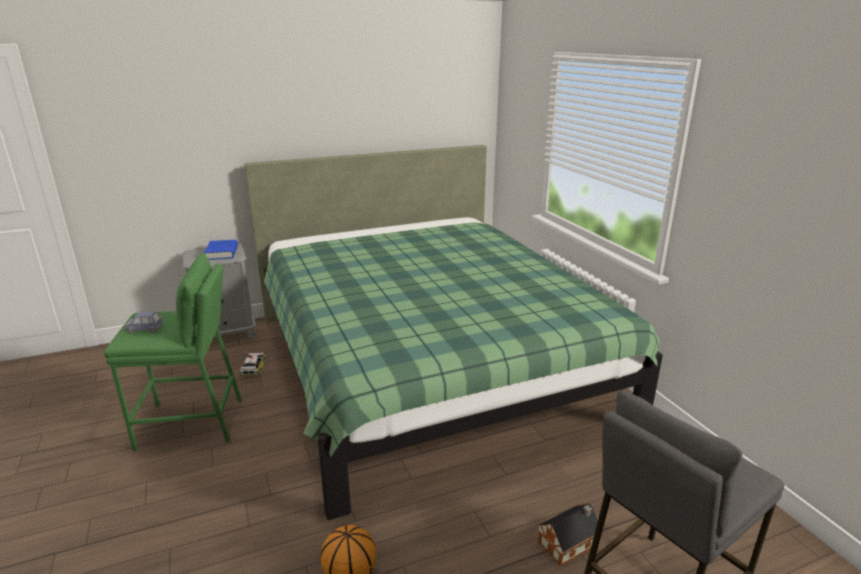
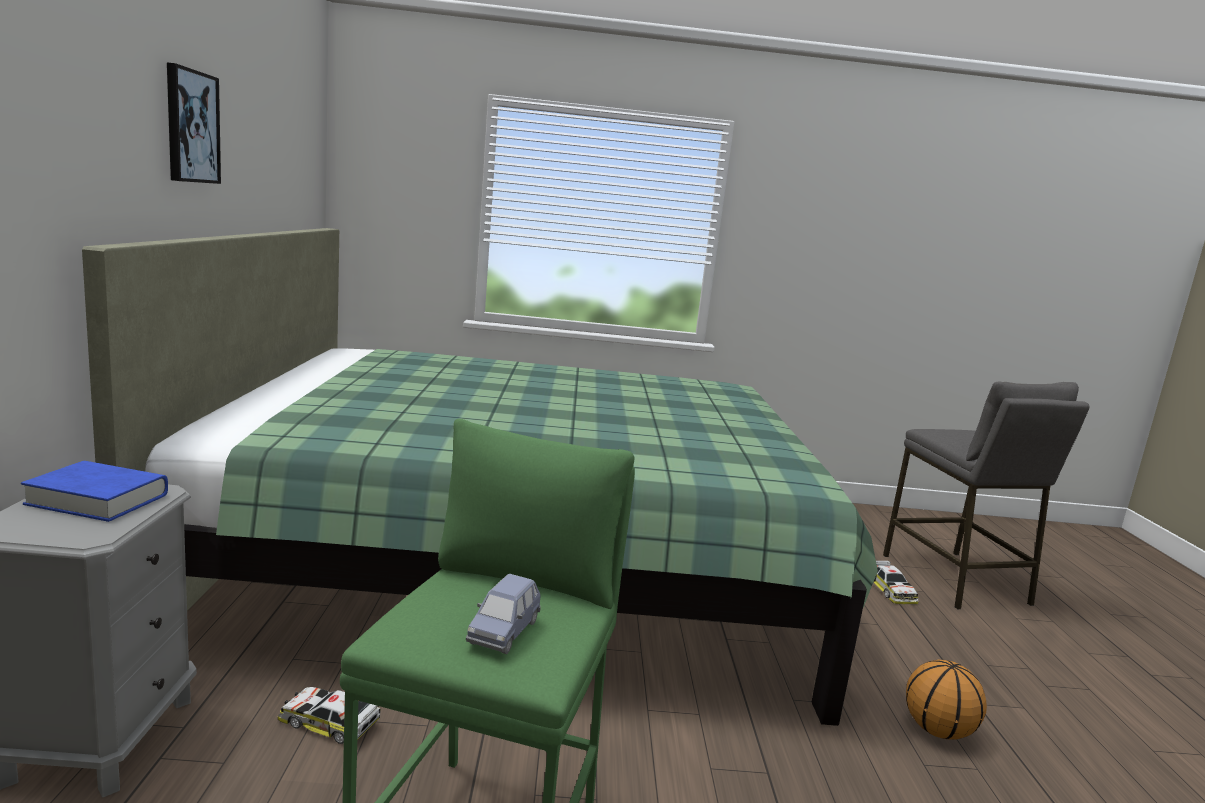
camera: 70 degrees left, 10 degrees down
(331, 106) = (191, 126): none -> picture
(569, 543) = (890, 589): toy house -> toy car

